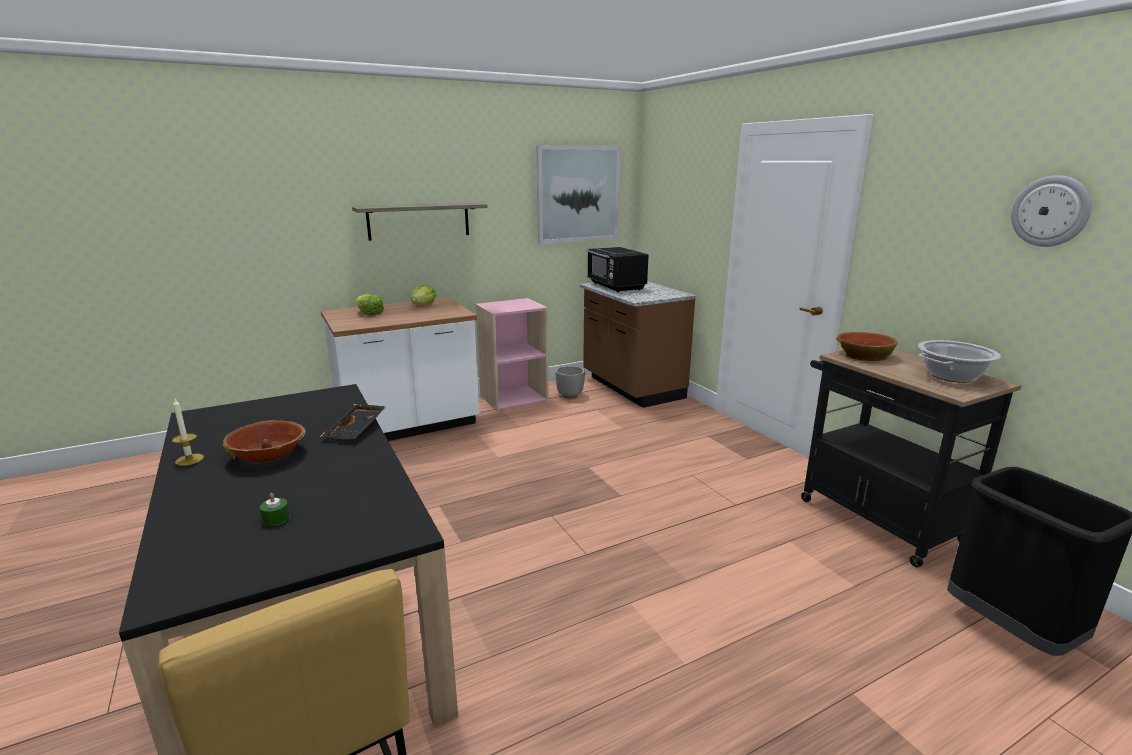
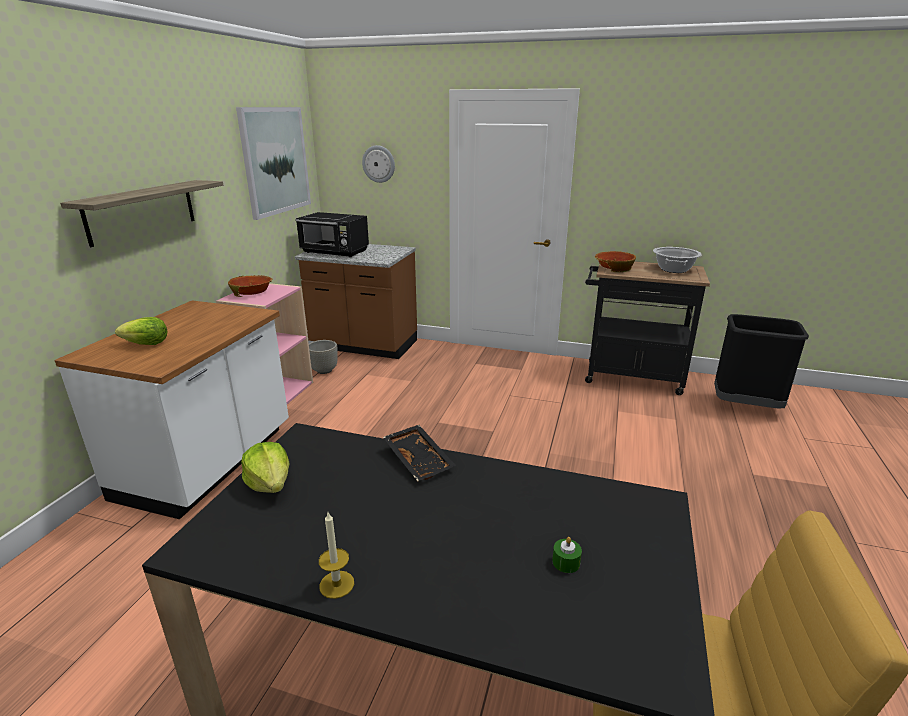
camera: 45 degrees left, 5 degrees up
(268, 455) = (405, 526): bowl -> bowl (252, 292)
(423, 305) = (187, 316): lettuce -> lettuce (270, 483)
(1050, 211) = (711, 157): wall clock -> wall clock (379, 164)

